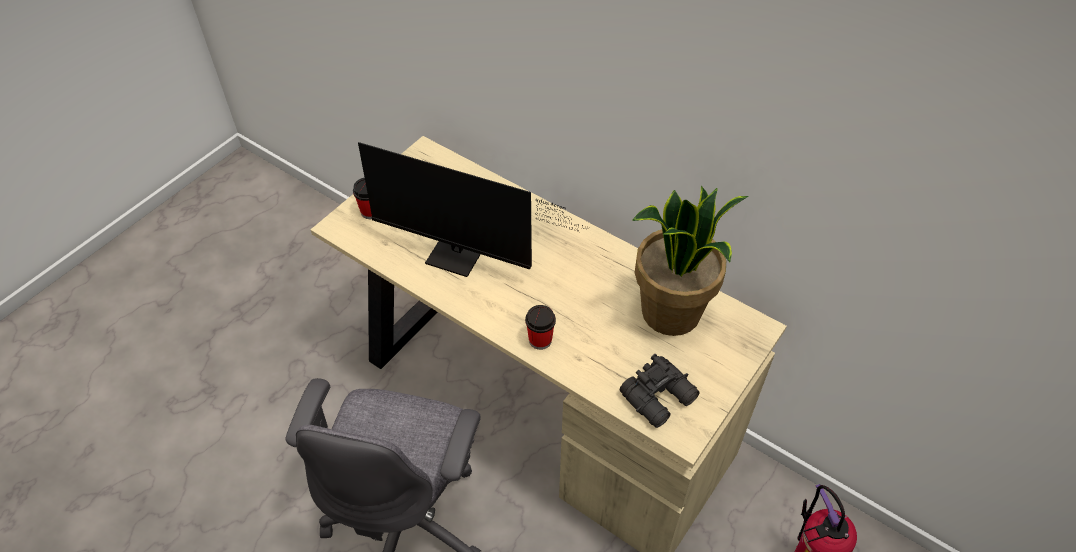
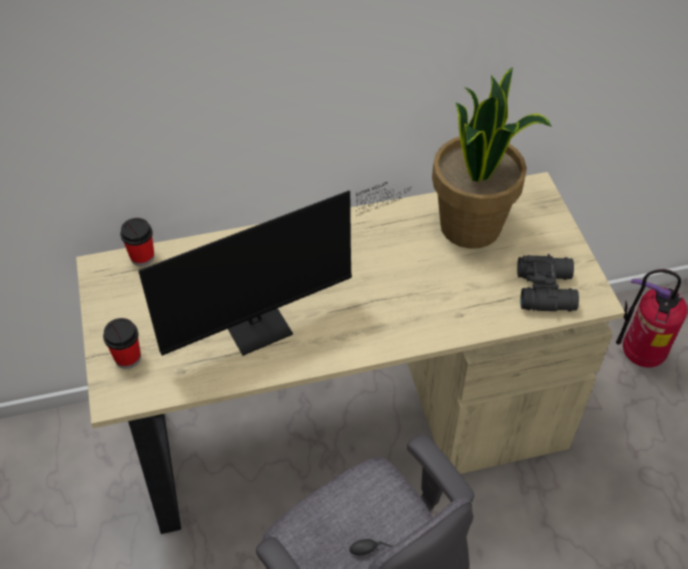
camera: 50 degrees left, 0 degrees up
(540, 340) = (416, 328): cup -> cup (142, 257)

